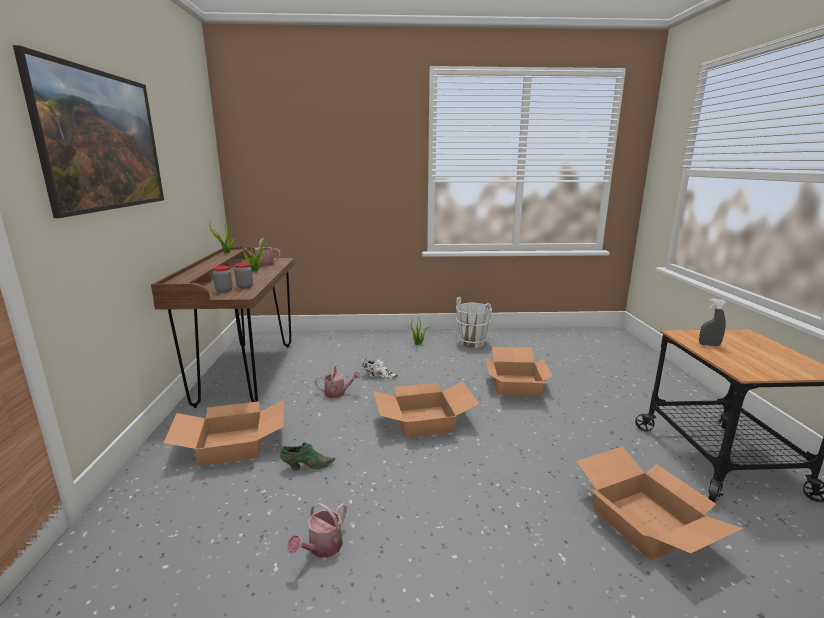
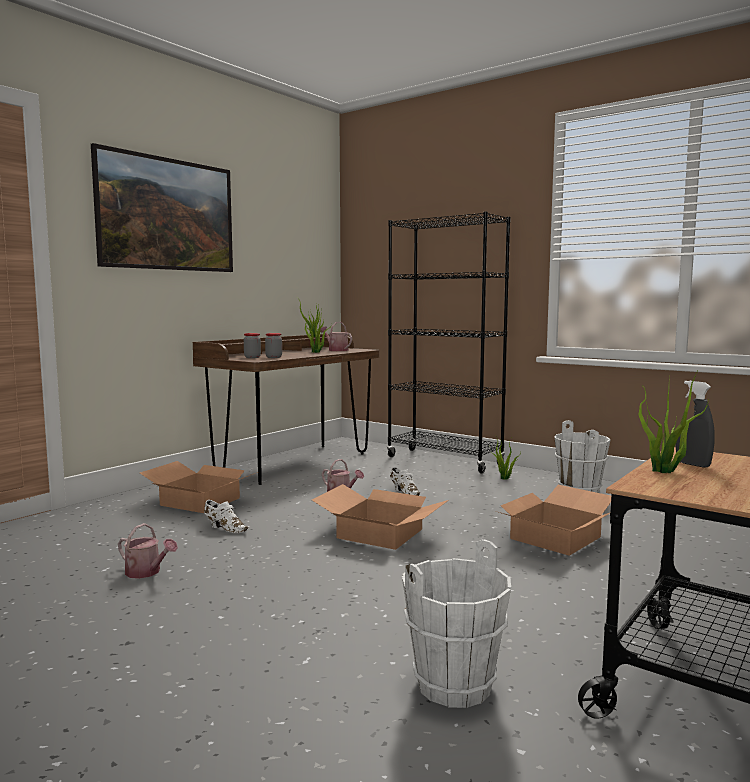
camera: 40 degrees right, 10 degrees down
(306, 466) = (225, 528): green shoe -> white shoe
(322, 548) = (147, 572): watering can -> watering can turned 135 degrees counterclockwise
(357, 338) = (444, 461): none -> black bookcase
(647, 523) = (455, 686): cardboard box -> white bucket
(719, 356) = (665, 472): none -> potted plant

